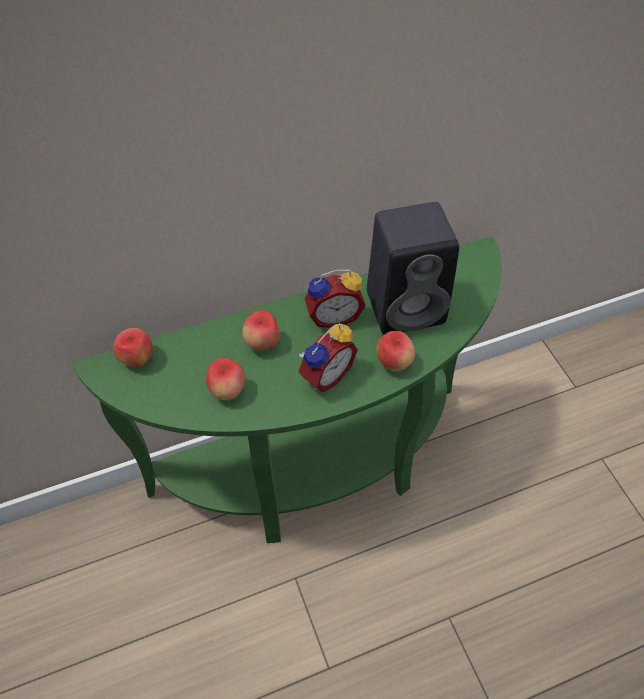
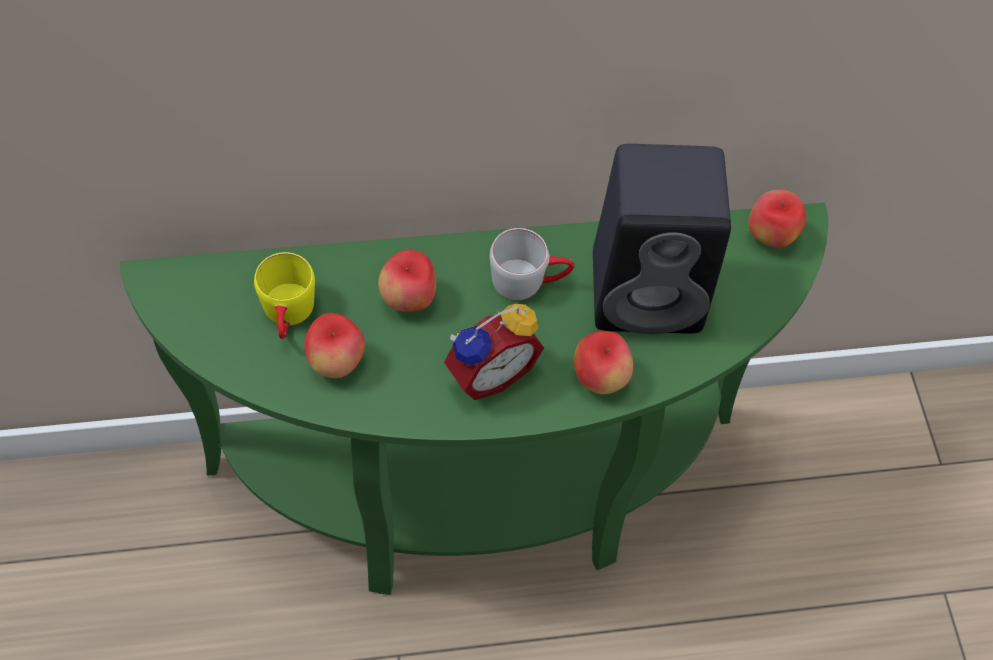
camera: 10 degrees right, 5 degrees up
(137, 359) = (216, 280): apple -> apple (770, 236)
(189, 370) = (288, 316): none -> yellow mug
(333, 316) = (529, 280): alarm clock -> grey mug

